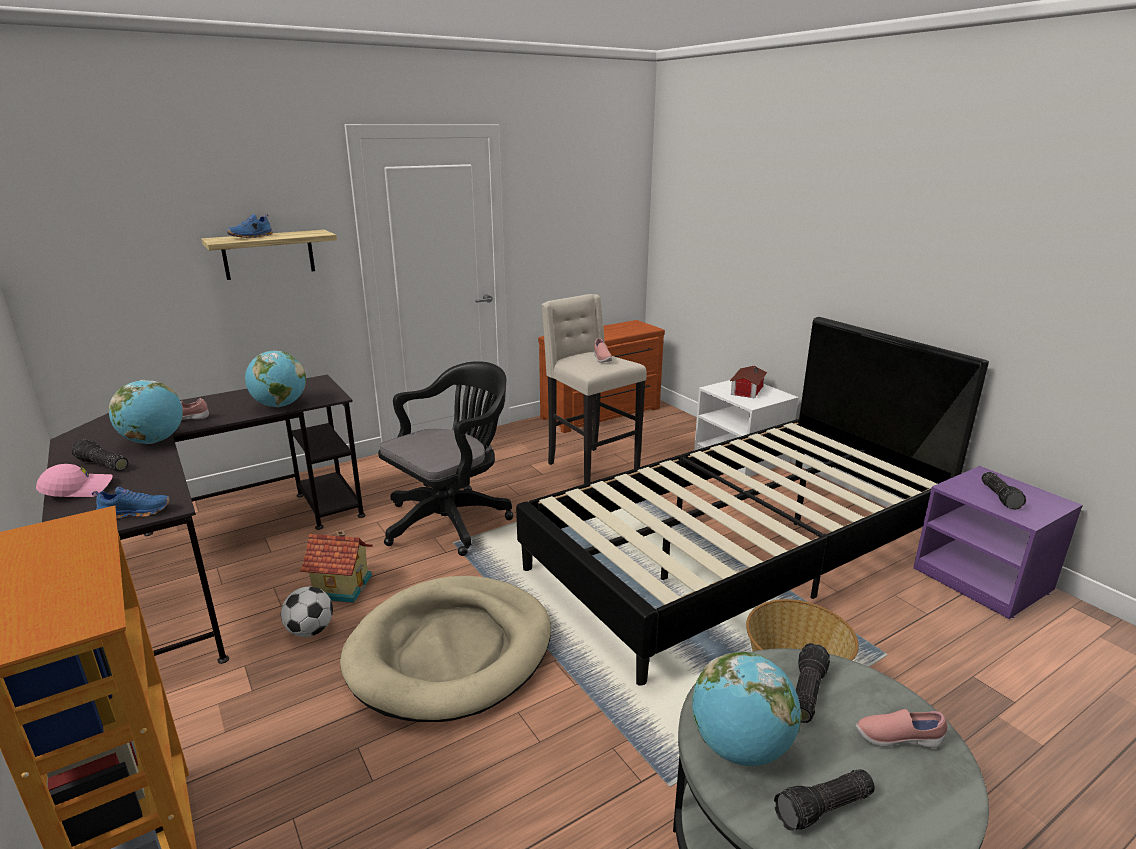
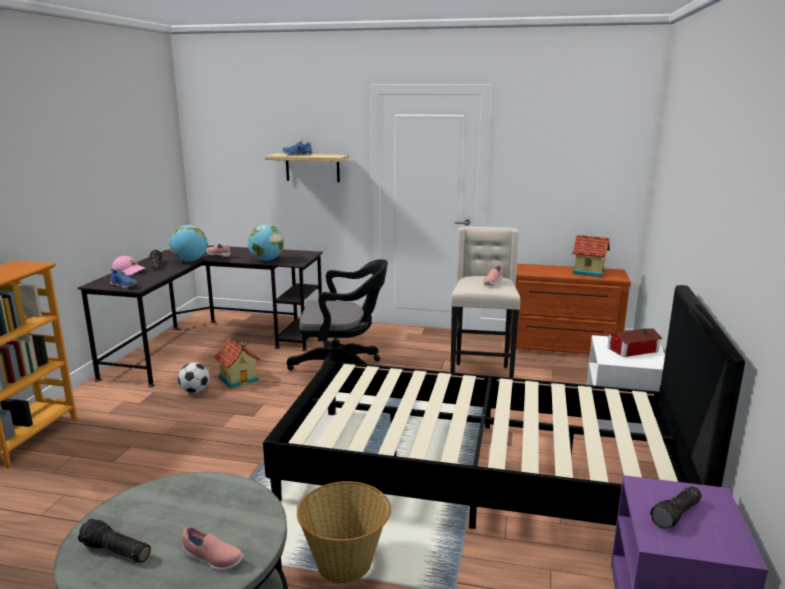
camera: 45 degrees right, 5 degrees down
(451, 651) = (227, 431): beige dog bed -> none
(618, 328) = (589, 271): none -> toy house
(740, 747) = (146, 506): globe -> none
(805, 691) = (227, 510): flashlight -> none
(897, 738) = (212, 560): pink shoe -> pink shoe turned 150 degrees clockwise

